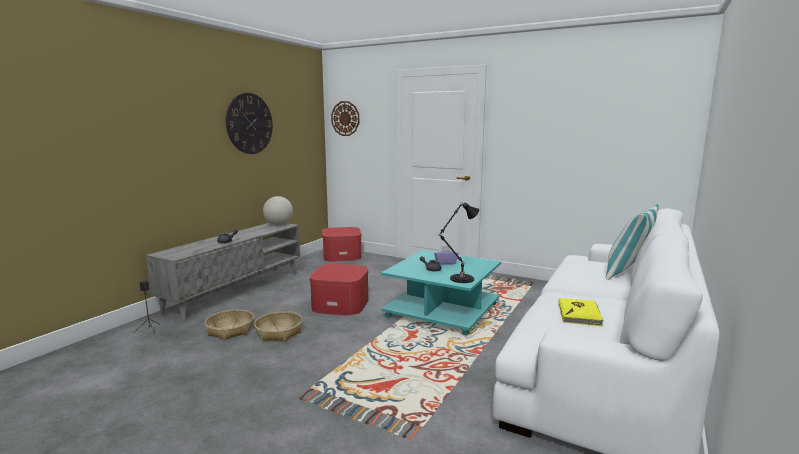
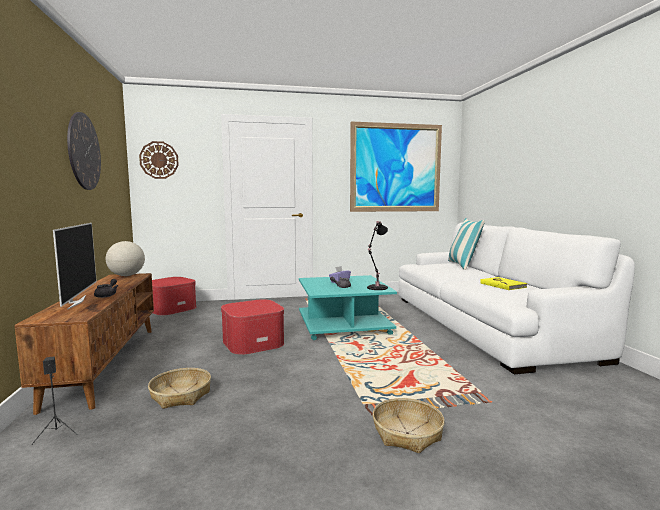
camera: 40 degrees left, 5 degrees down
(202, 244) = (76, 302): none -> television
(236, 291) = (106, 362): grey tv stand -> brown tv stand
(279, 332) = (241, 379): basket -> basket (407, 433)
(594, 122) = (396, 168): none -> picture

